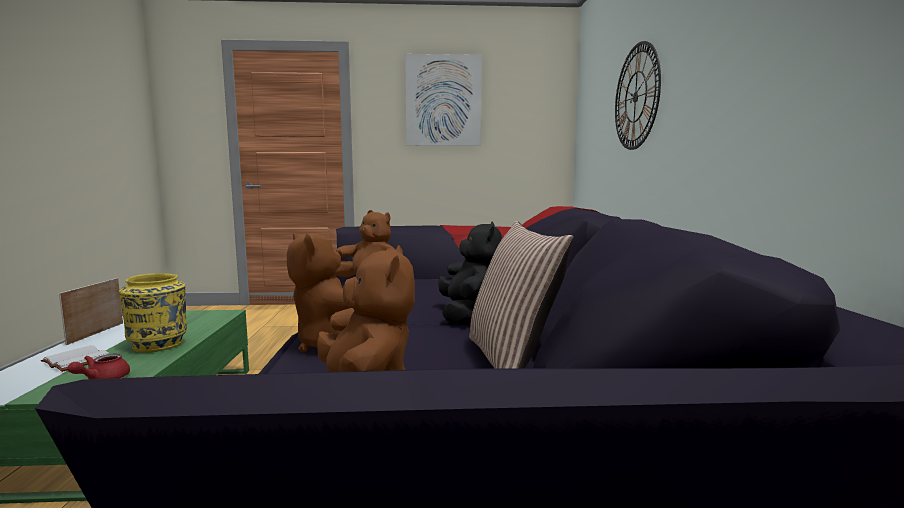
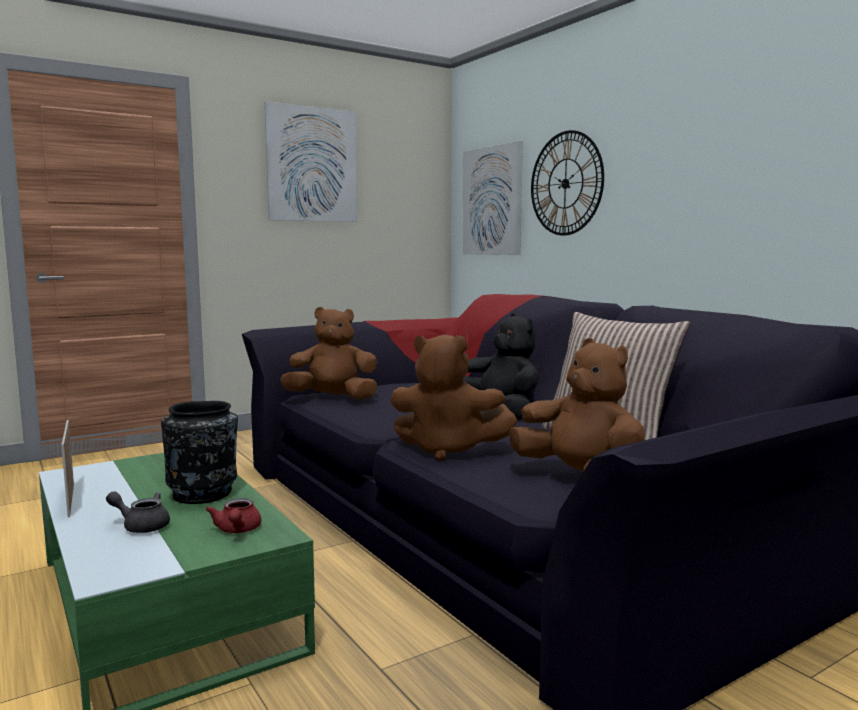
camera: 30 degrees left, 0 degrees up
(75, 361) = (142, 526): white book -> grey teapot
(158, 345) = (204, 494): yellow vase -> black vase
(594, 122) = (492, 201): none -> picture

